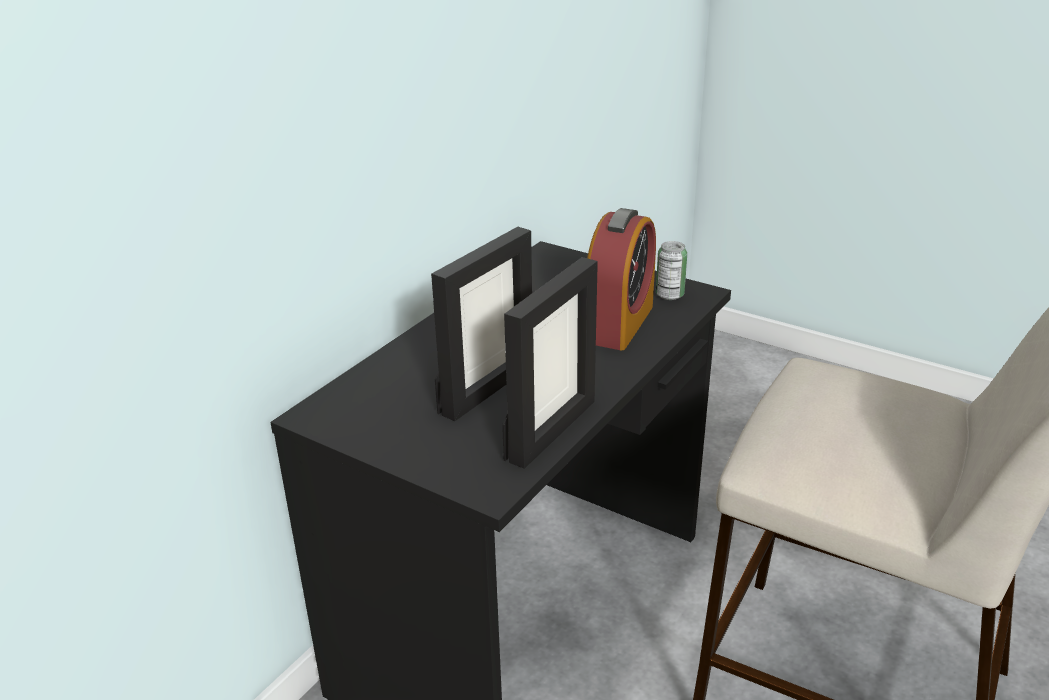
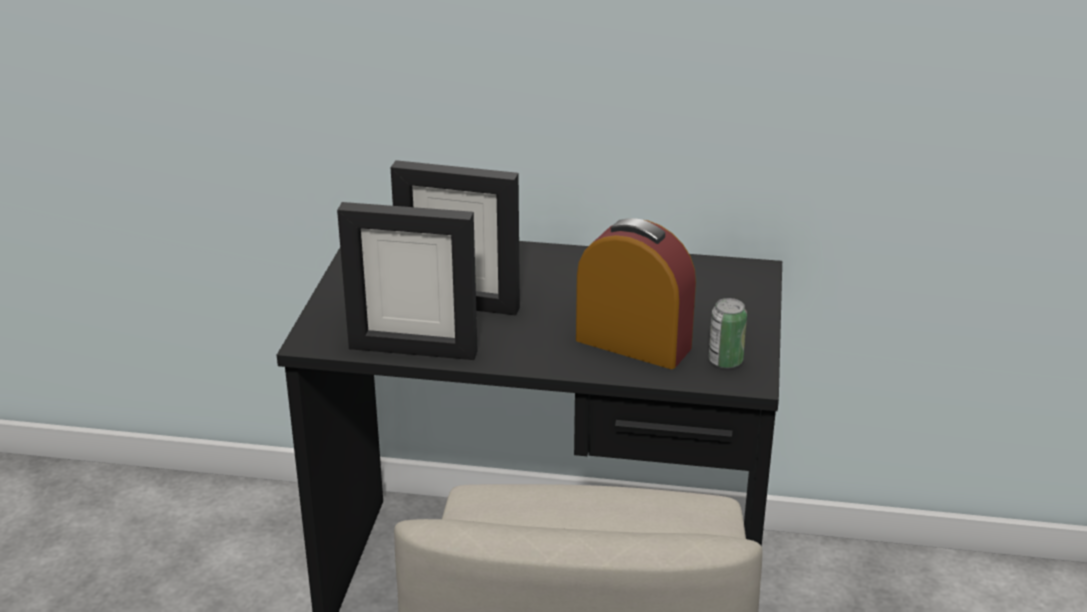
camera: 65 degrees right, 0 degrees up
(619, 324) = (633, 344): alarm clock -> alarm clock turned 150 degrees counterclockwise

